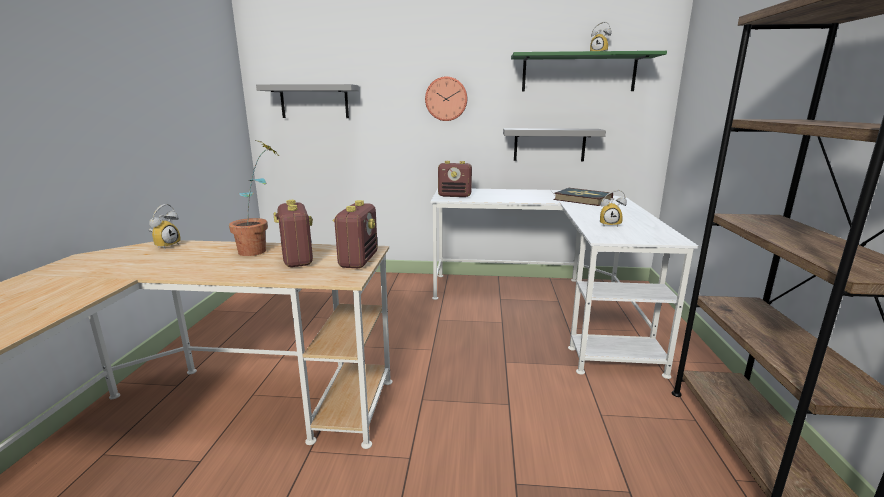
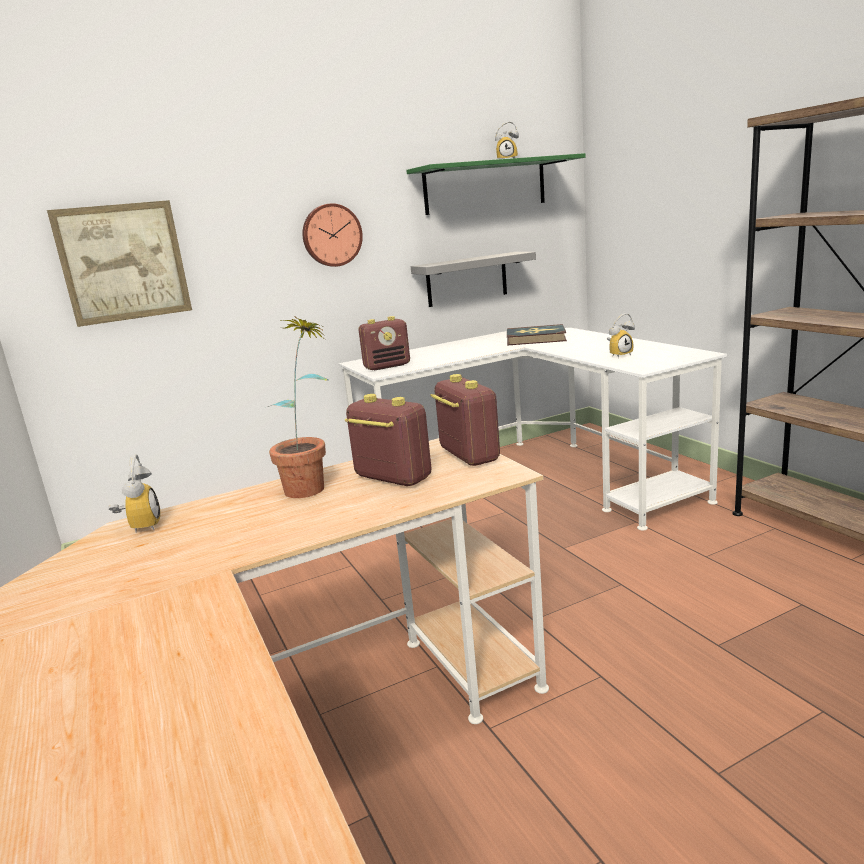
camera: 30 degrees left, 0 degrees up
(314, 101) = (123, 263): grey shelf -> picture

